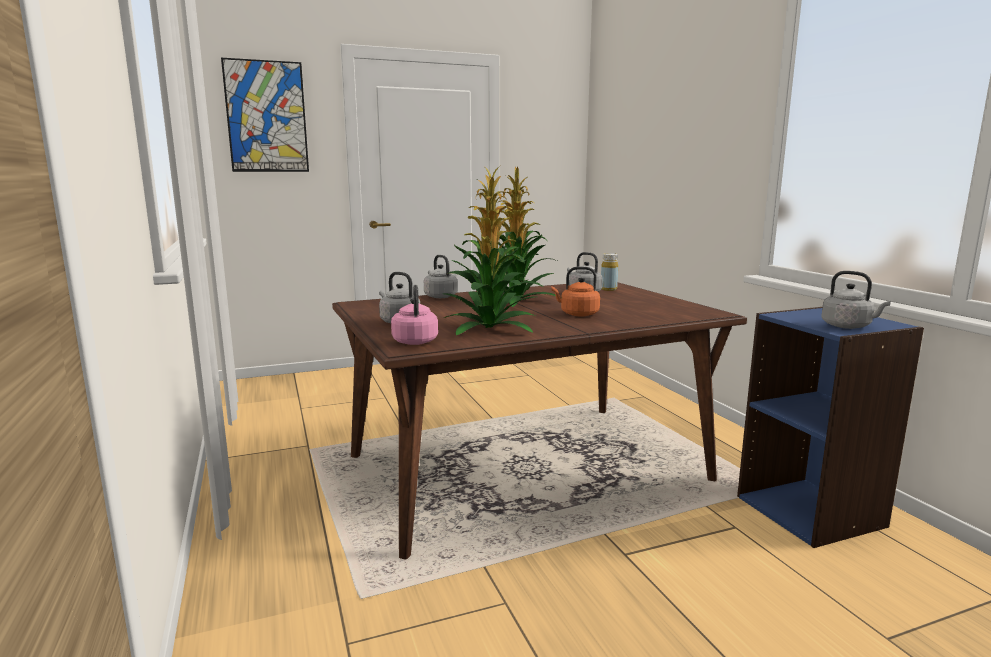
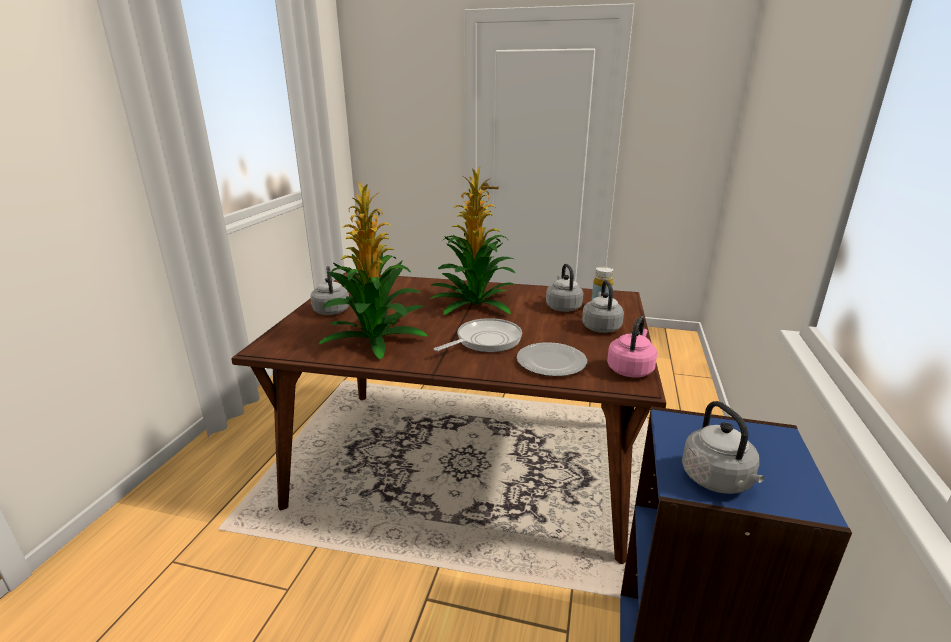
camera: 35 degrees right, 10 degrees up
(266, 117) = (400, 85): picture -> none
(415, 341) = (291, 340): pink kettle -> pink kettle (630, 369)
(439, 296) = (428, 282): grey kettle -> grey kettle (600, 327)
(577, 314) = (485, 341): orange kettle -> frying pan
(647, 314) = (552, 362): none -> plate

